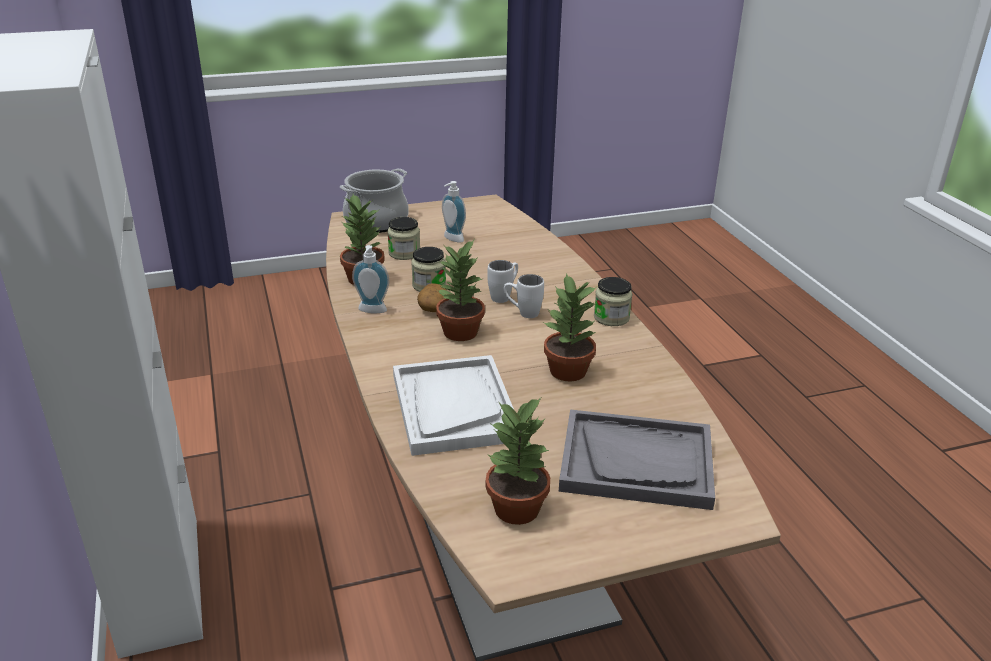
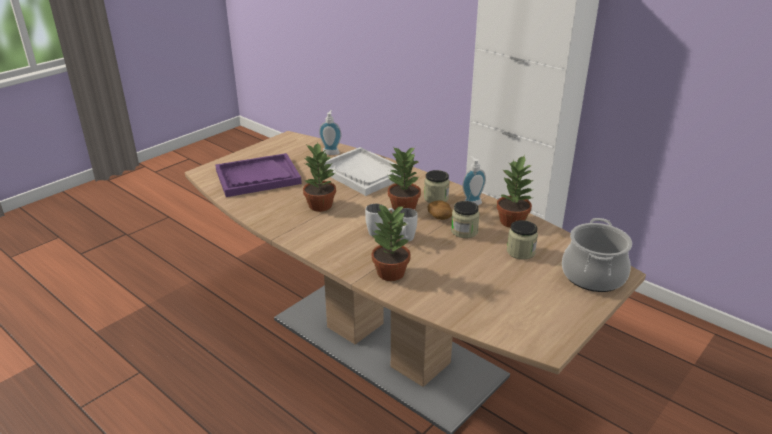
camera: 150 degrees right, 0 degrees up
(451, 239) = (508, 280): soap dispenser -> soap dispenser (331, 152)
(518, 509) = (299, 150): potted plant -> potted plant (390, 273)
(611, 317) = (318, 248): jar -> jar (436, 198)
(637, 462) = (258, 177): grey tray -> purple tray

